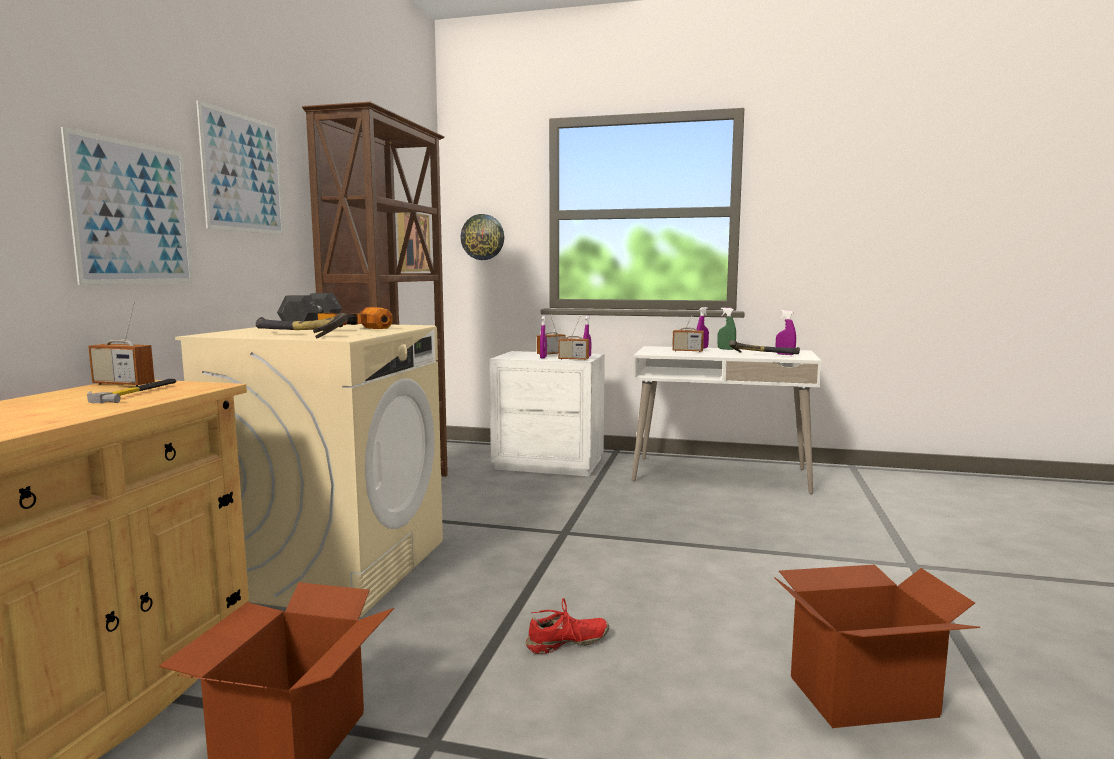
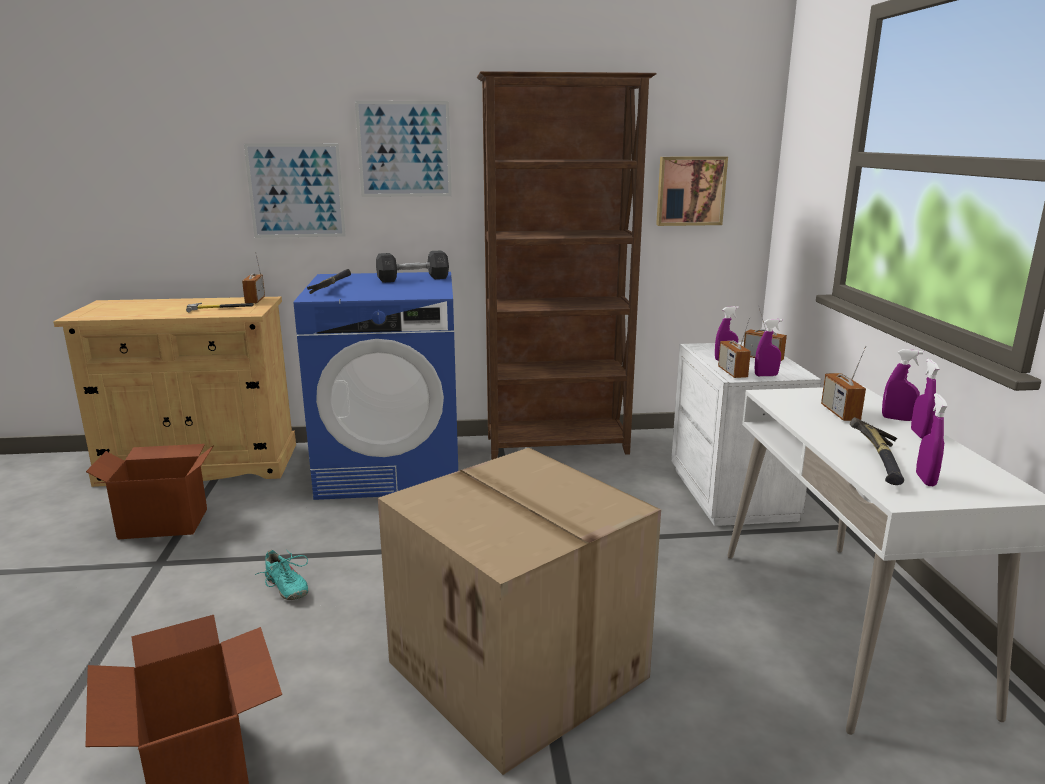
camera: 70 degrees right, 10 degrees up
(334, 566) = (392, 468): beige washing machine -> blue washing machine
(352, 328) = (395, 288): power drill -> none
(482, 237) = (800, 184): wall clock -> none
(567, 643) = (286, 587): red shoe -> turquoise shoe
(726, 349) = (919, 434): green spray bottle -> purple spray bottle
(742, 555) = (522, 669): none -> cardboard box

